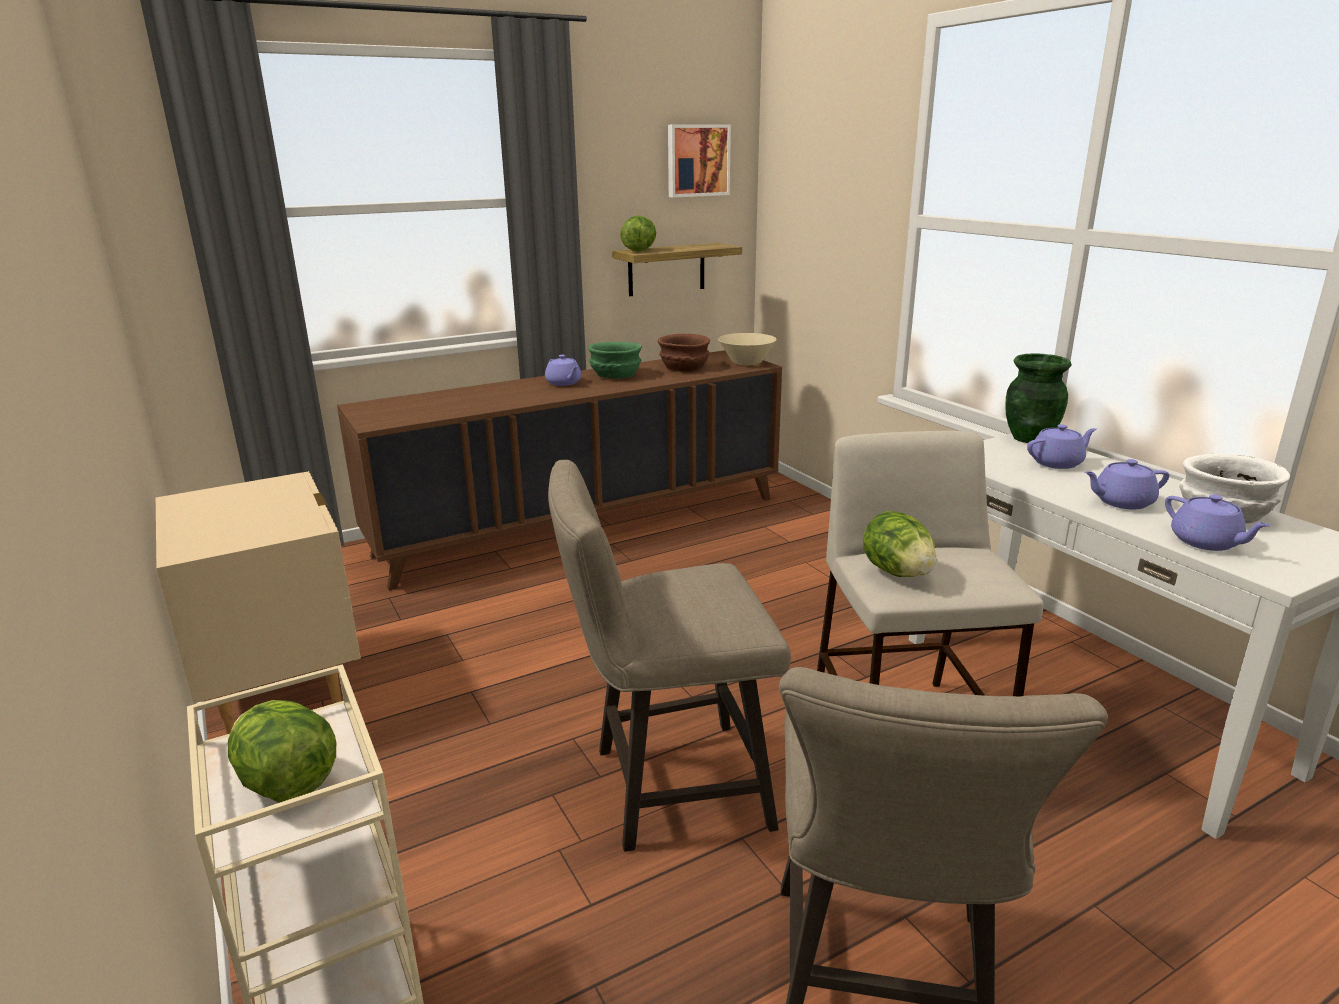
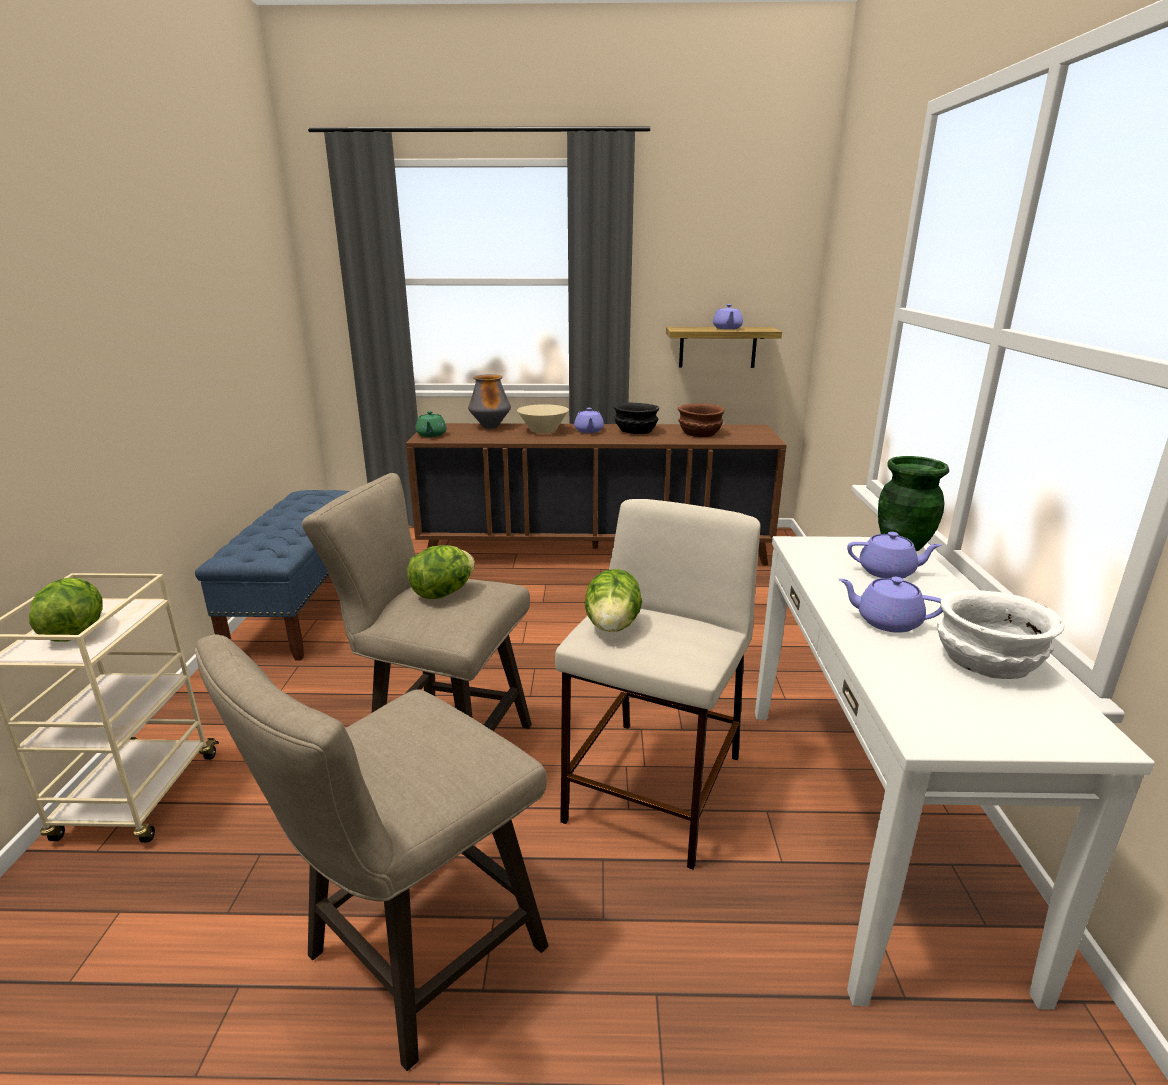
camera: 30 degrees right, 0 degrees up
(282, 691) = (303, 607): beige nightstand -> blue bench
(376, 418) = (431, 435): none -> green teapot
(437, 396) = (490, 427): none -> vase
(615, 375) = (635, 431): green bowl -> black bowl
(639, 250) = (684, 328): lettuce -> lettuce (443, 593)
(697, 160) = (757, 251): picture -> none
(746, 363) = (759, 437): beige bowl -> beige bowl (543, 431)
(1206, 542) = (907, 681): purple teapot -> purple teapot (727, 328)

